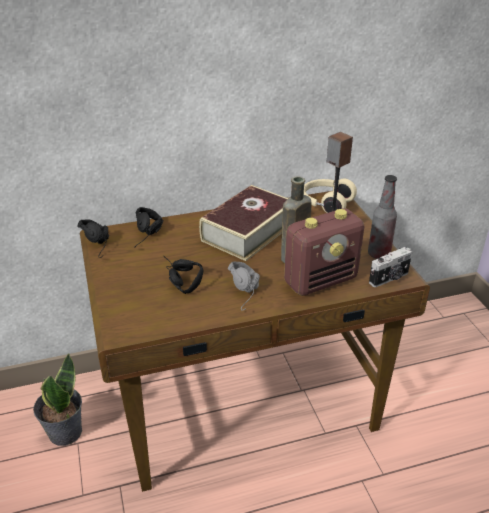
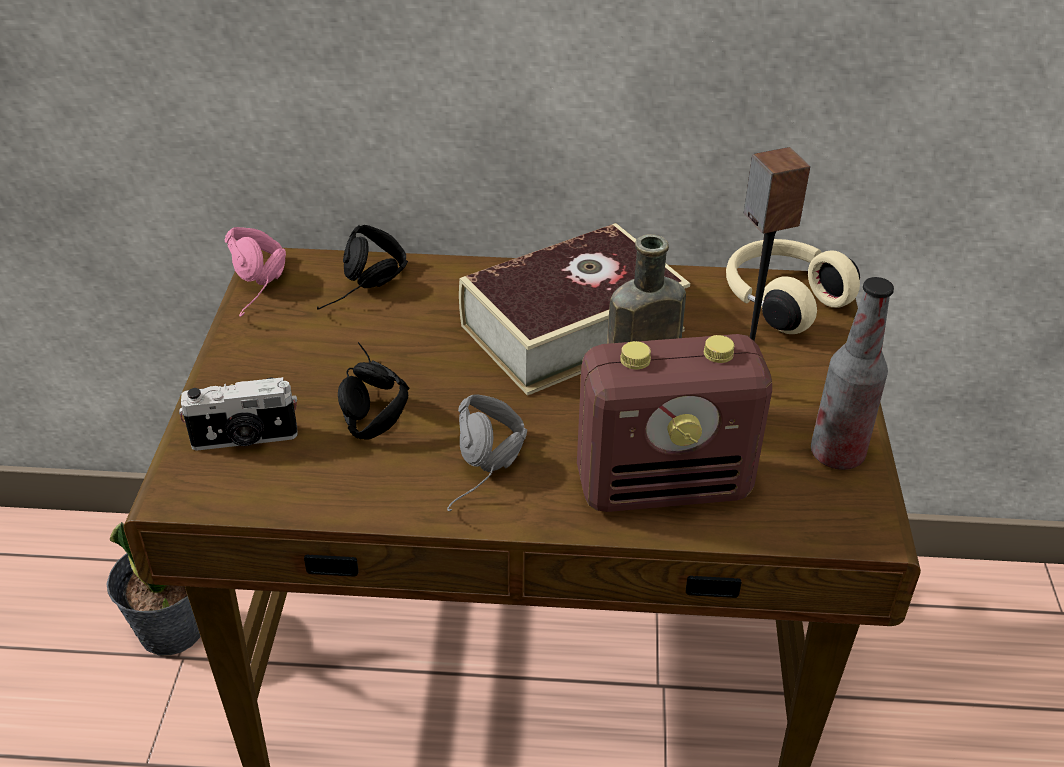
camera: 20 degrees right, 5 degrees up
(101, 244) = (263, 287): black headphones -> pink headphones
(389, 278) = (828, 523): camera -> camera (245, 439)

